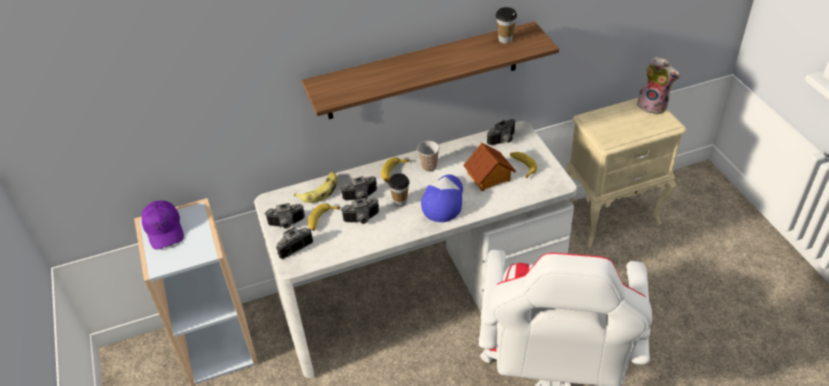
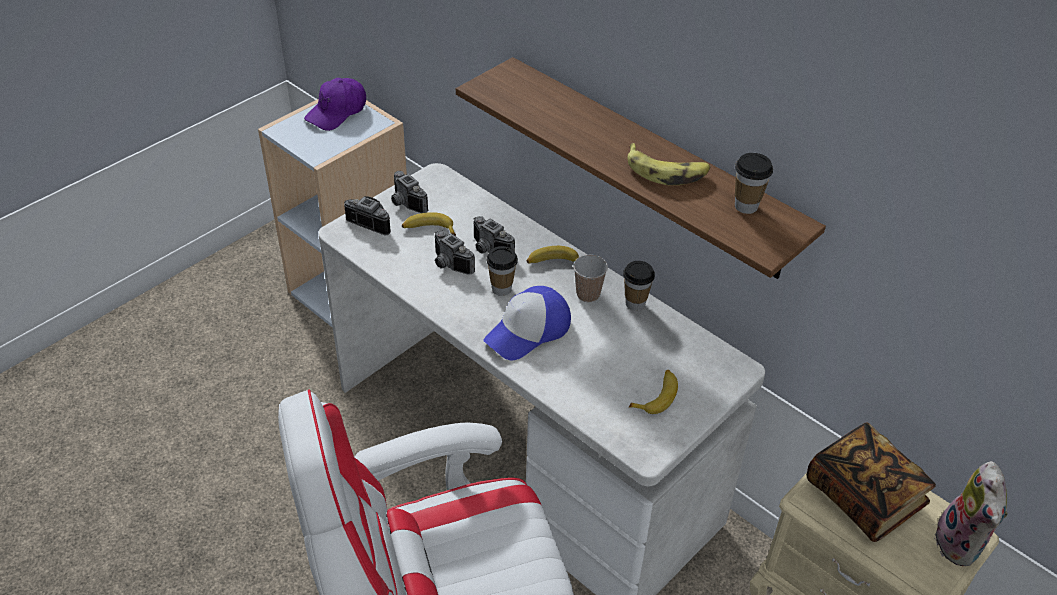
camera: 60 degrees right, 0 degrees up
(320, 191) = (478, 210): banana -> banana (667, 171)
(443, 201) = (528, 331): cap -> cap turned 150 degrees clockwise
(448, 150) = (635, 303): none -> cup
(489, 177) = (608, 364): toy house -> none
(504, 140) = (700, 358): camera -> none
(613, 124) = (863, 496): none -> book

